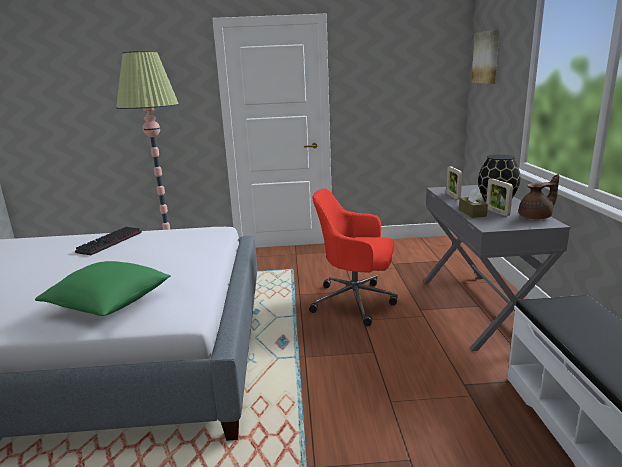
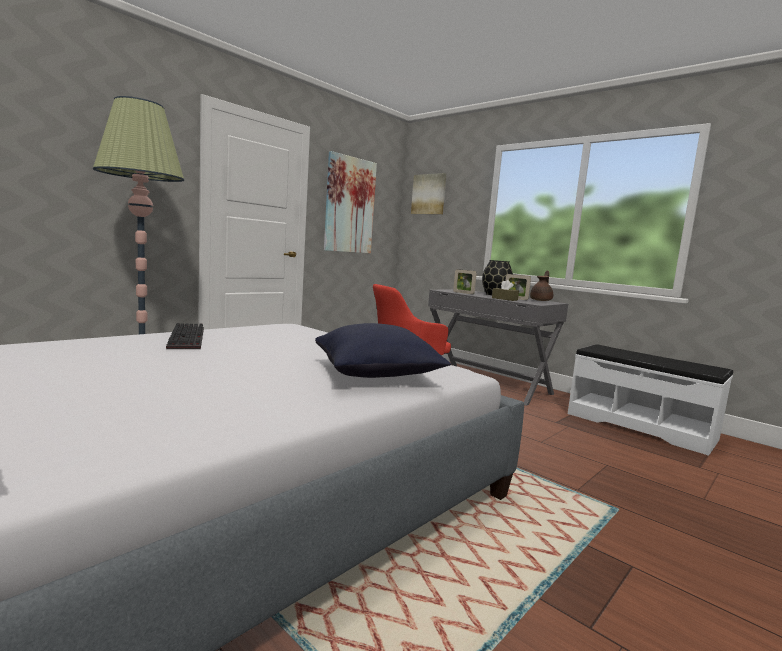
camera: 45 degrees left, 10 degrees down
(110, 305) = (376, 374): green pillow -> blue pillow
(386, 85) = (349, 205): none -> picture

